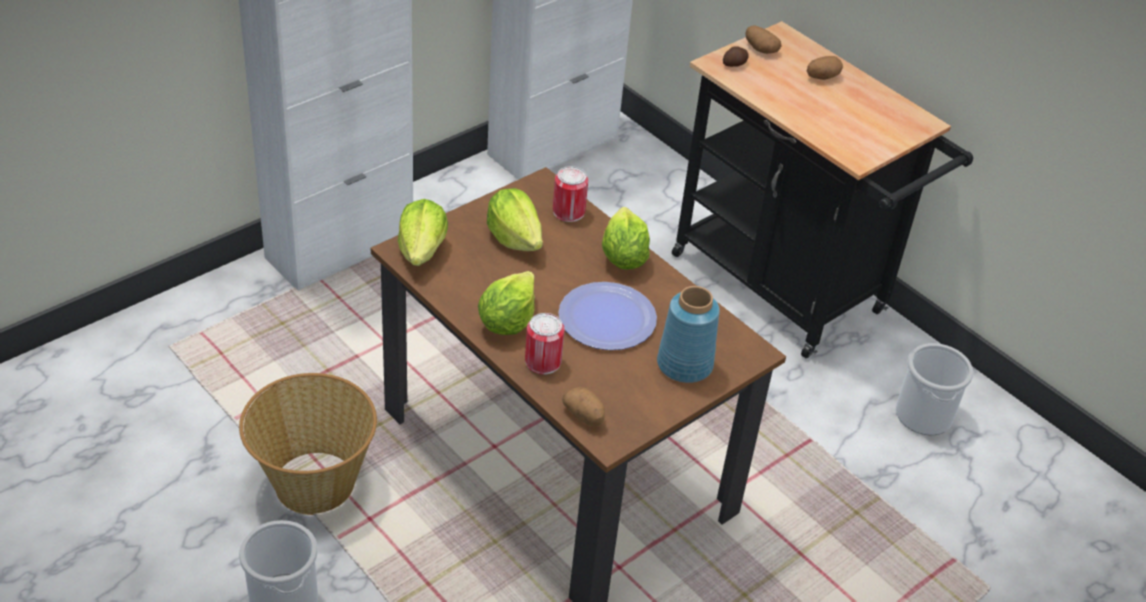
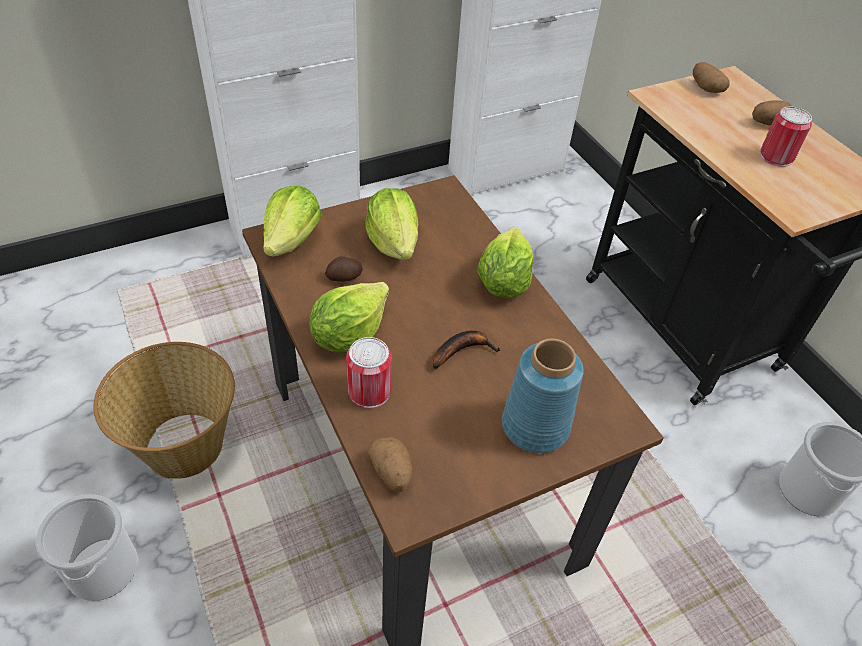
camera: 15 degrees right, 5 degrees up
(568, 212) = (461, 224): can -> can (776, 157)
(607, 318) = (462, 350): plate -> banana
(735, 64) = (675, 99): potato -> potato (344, 277)

